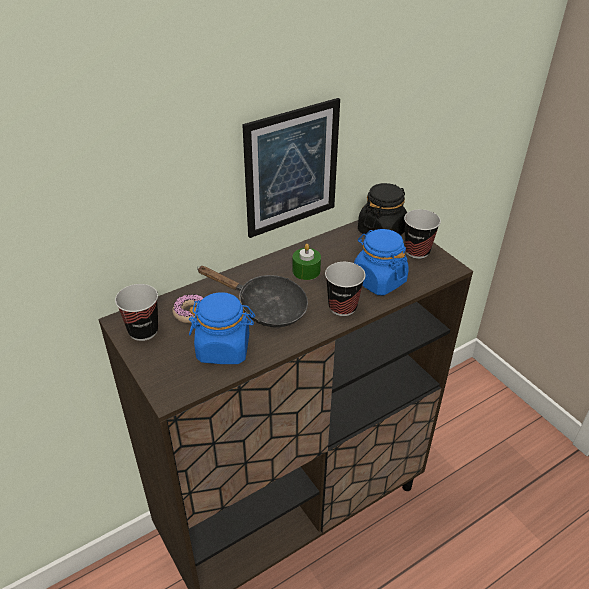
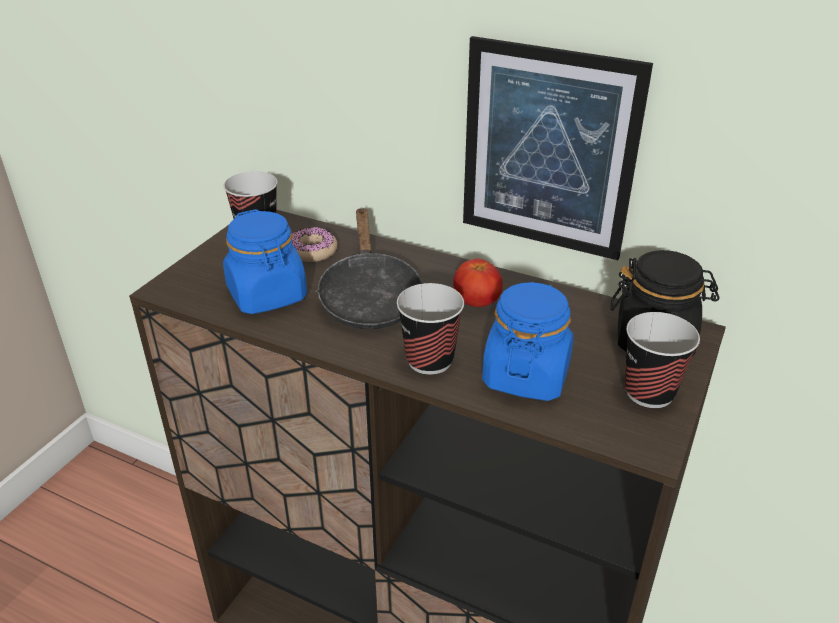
camera: 60 degrees right, 5 degrees down
(306, 271) = (476, 303): green candle -> tomato

